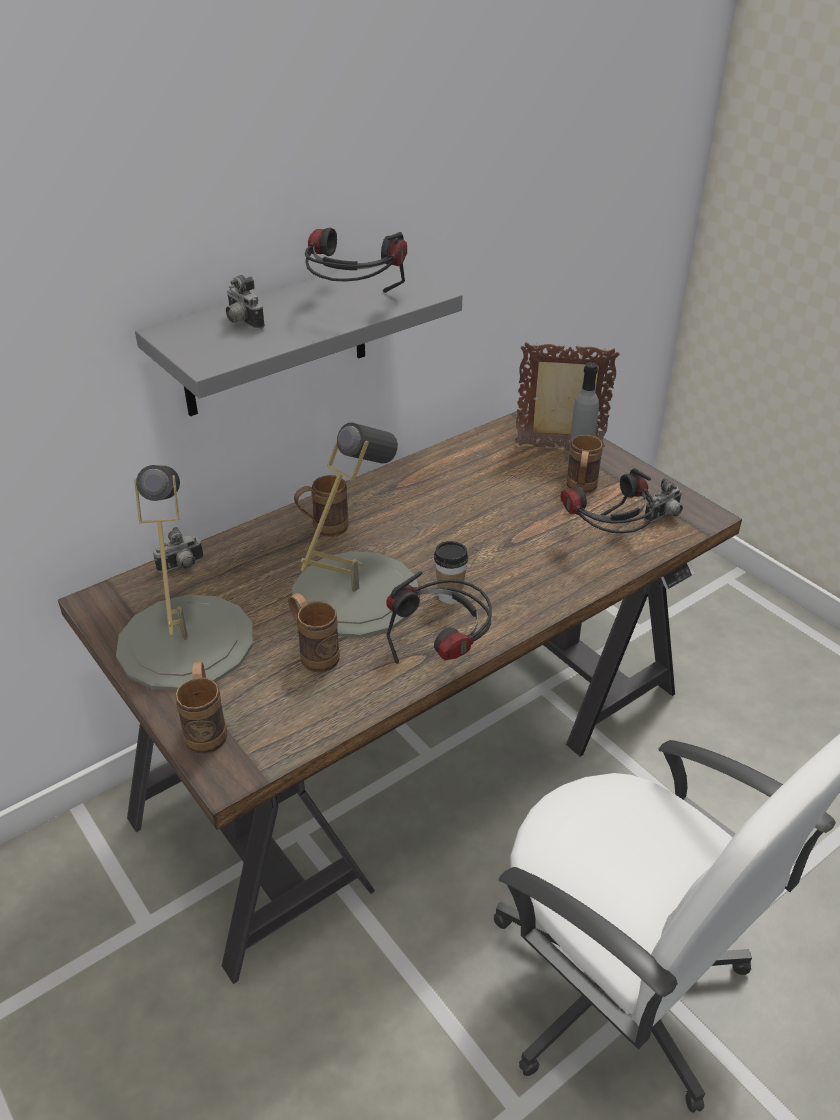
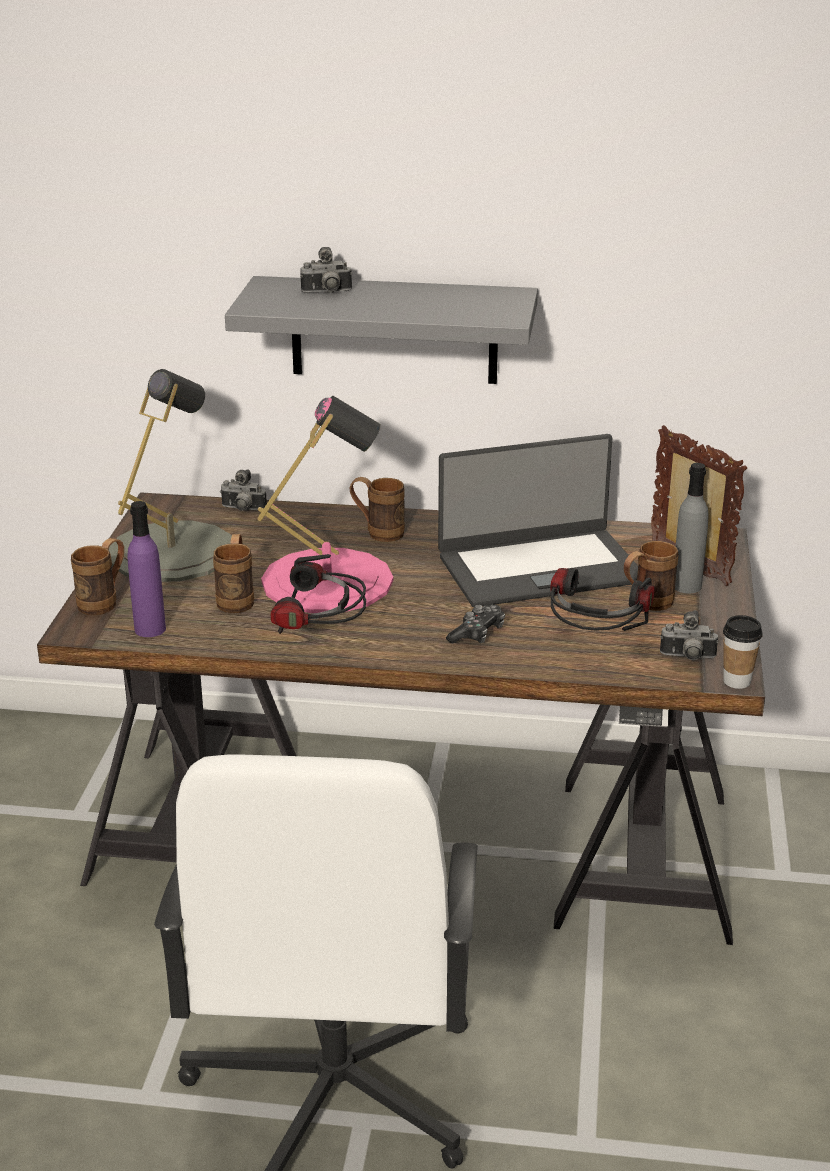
camera: 45 degrees right, 10 degrees down
(242, 323) = (327, 293): camera -> camera turned 105 degrees counterclockwise
(290, 729) = (150, 629): none -> purple bottle
(352, 306) = (425, 308): headphones -> none
(355, 593) = (327, 581): grey table lamp -> pink table lamp
(450, 596) = (392, 616): cup -> cup (736, 681)
(476, 497) = (539, 568): none -> laptop
(526, 575) = (477, 634): none -> game controller

